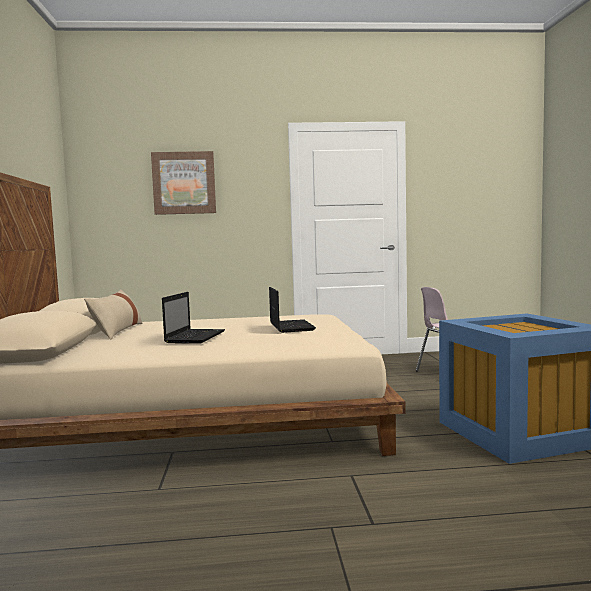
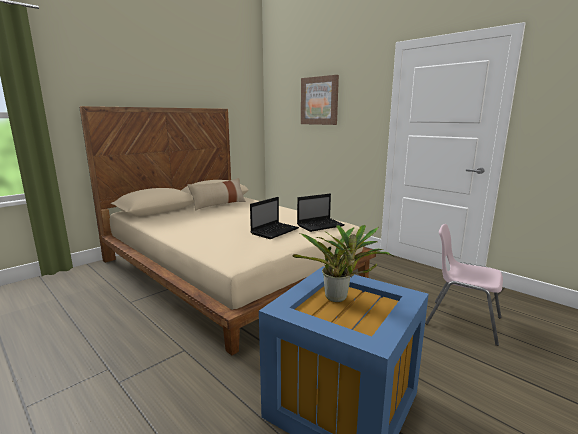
camera: 50 degrees right, 10 degrees up
(195, 337) = (210, 222): laptop -> laptop (321, 225)
(503, 329) = (339, 299): none -> potted plant

